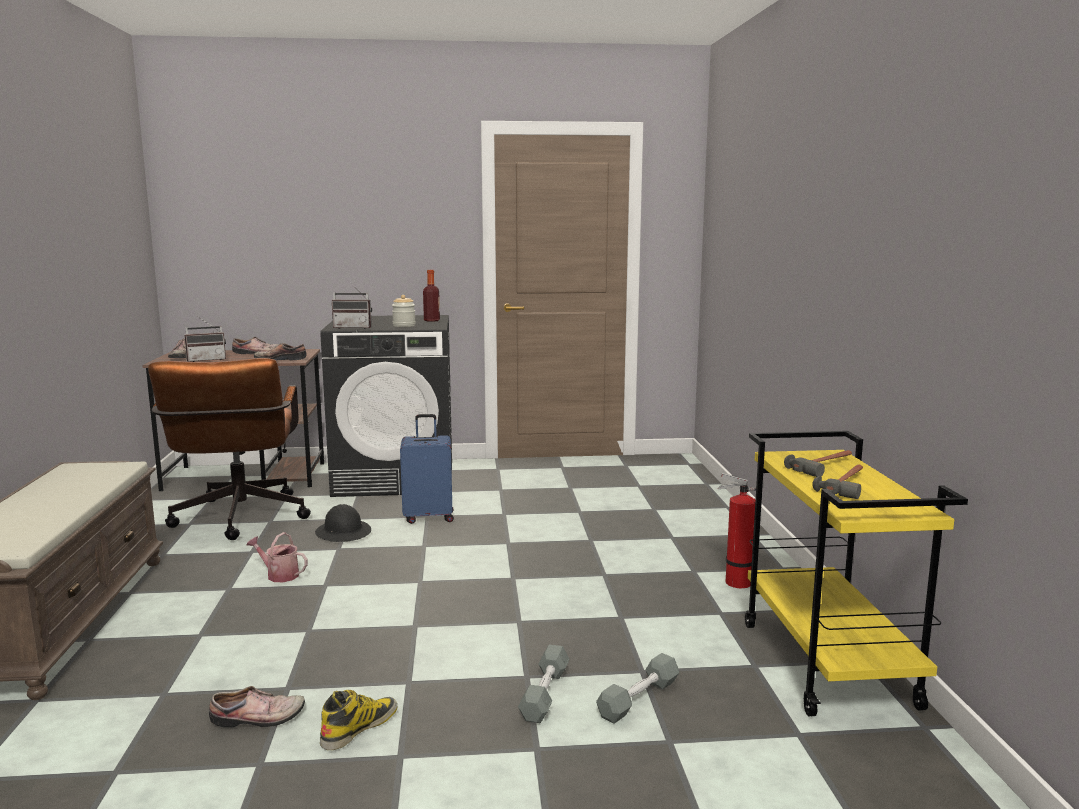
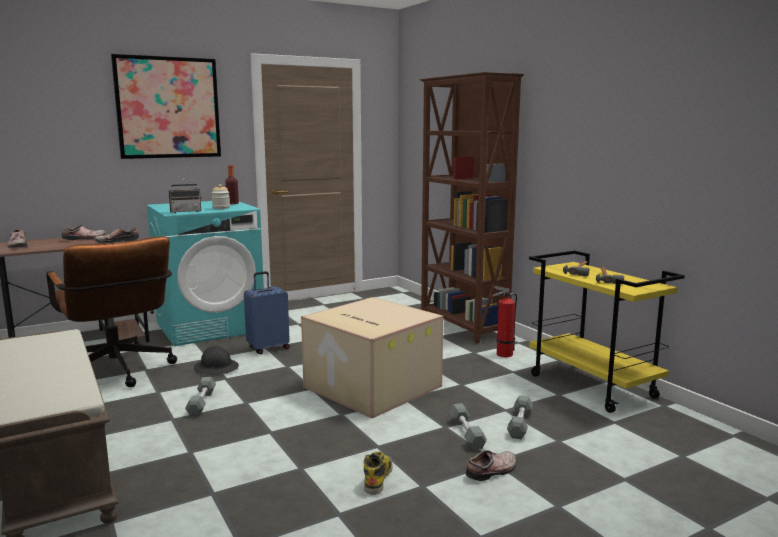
camera: 25 degrees left, 0 degrees up
(206, 360) = (49, 246): radio -> none
(258, 719) = (304, 490): shoe -> shoe (493, 471)
(279, 575) = (201, 403): watering can -> grey dumbbell
(370, 195) = (168, 108): none -> picture
(396, 478) = (210, 326): black washing machine -> turquoise washing machine
(493, 594) = (370, 387): none -> cardboard box
(721, 528) = (462, 326): none -> brown bookcase

